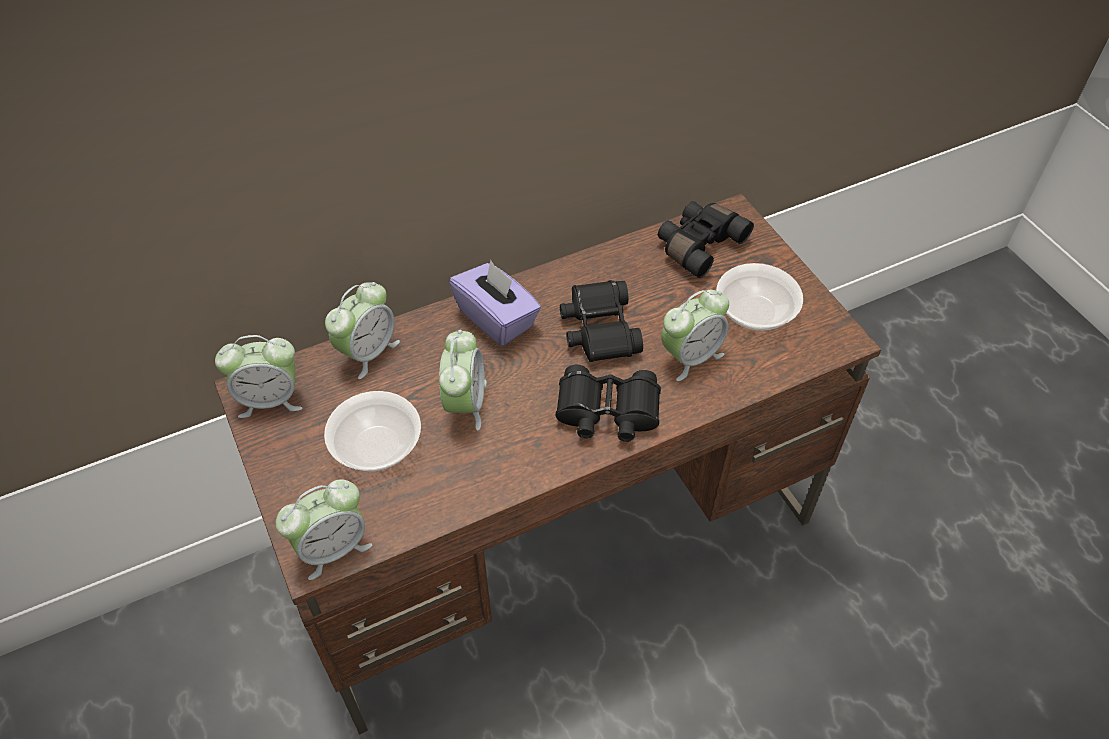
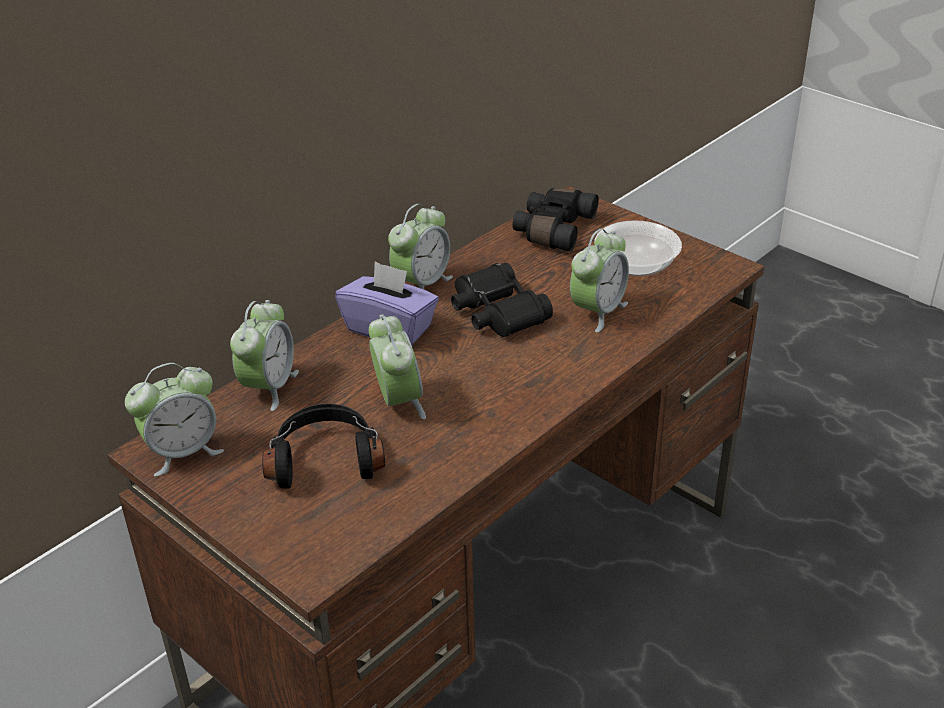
camera: 20 degrees left, 15 degrees down
(332, 548) = (328, 555): alarm clock -> alarm clock (421, 284)
(377, 445) = (325, 459): bowl -> black headphones
(607, 412) = (545, 372): black binoculars -> none

